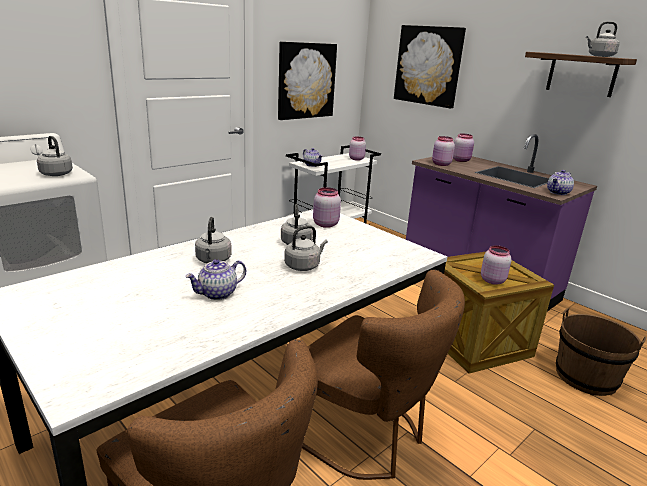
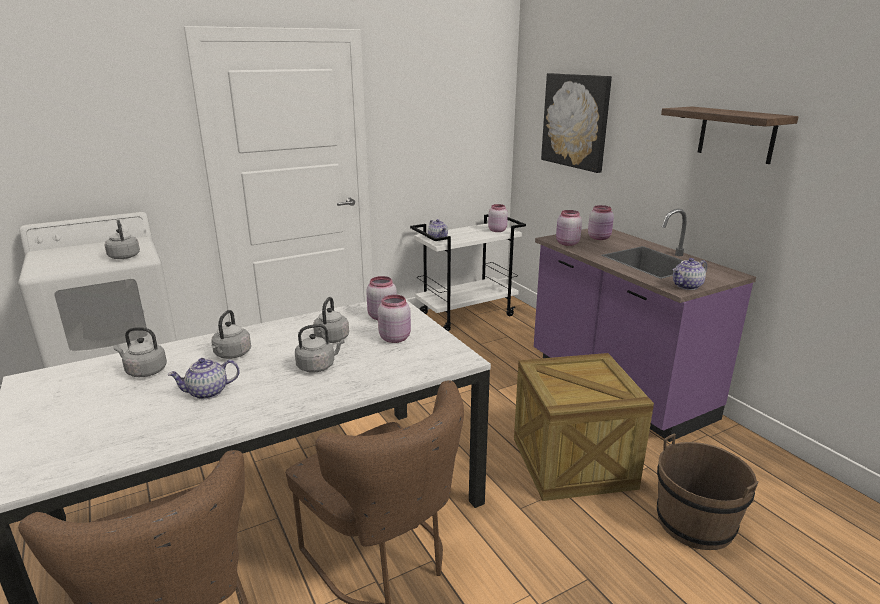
camera: 15 degrees right, 0 degrees up
(306, 81) = (434, 142): picture -> none
(492, 280) = (576, 392): pink jar -> pink jar (395, 338)
(599, 56) = (746, 114): grey kettle -> grey kettle (144, 371)

